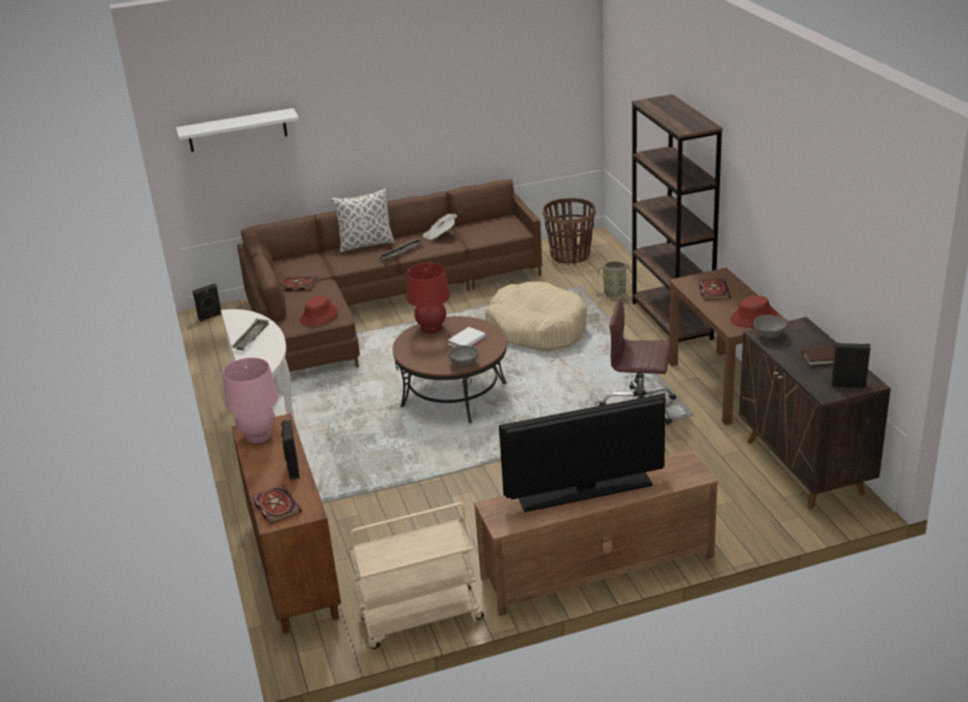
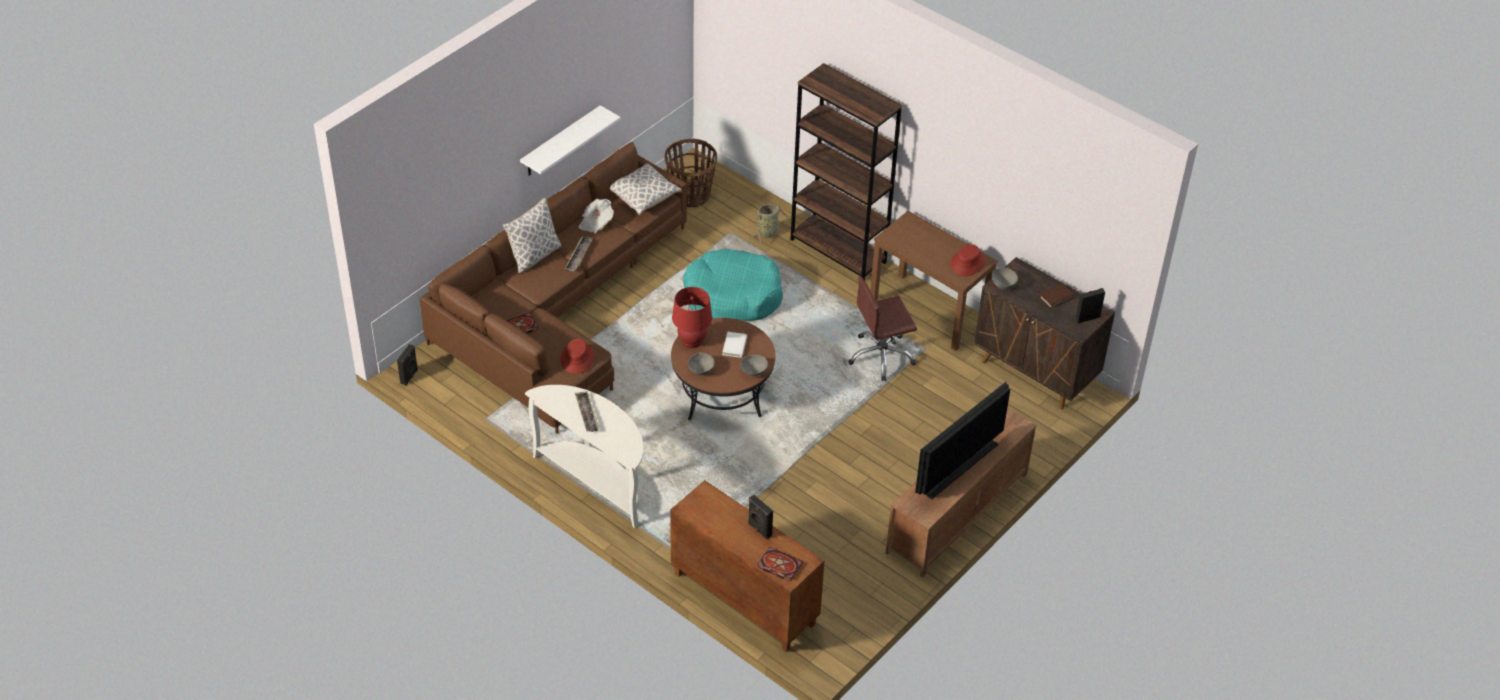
camera: 35 degrees left, 15 degrees up
(237, 130) = (421, 194): white shelf -> white shelf (561, 142)
(258, 435) = (701, 510): pink table lamp -> none
(415, 350) = (701, 370): none -> grey bowl
(420, 619) = (871, 602): beige cart -> none
(500, 228) = (643, 197): none -> pillow
(537, 329) = (732, 296): beige dog bed -> turquoise dog bed
(713, 290) = (917, 241): book -> none

